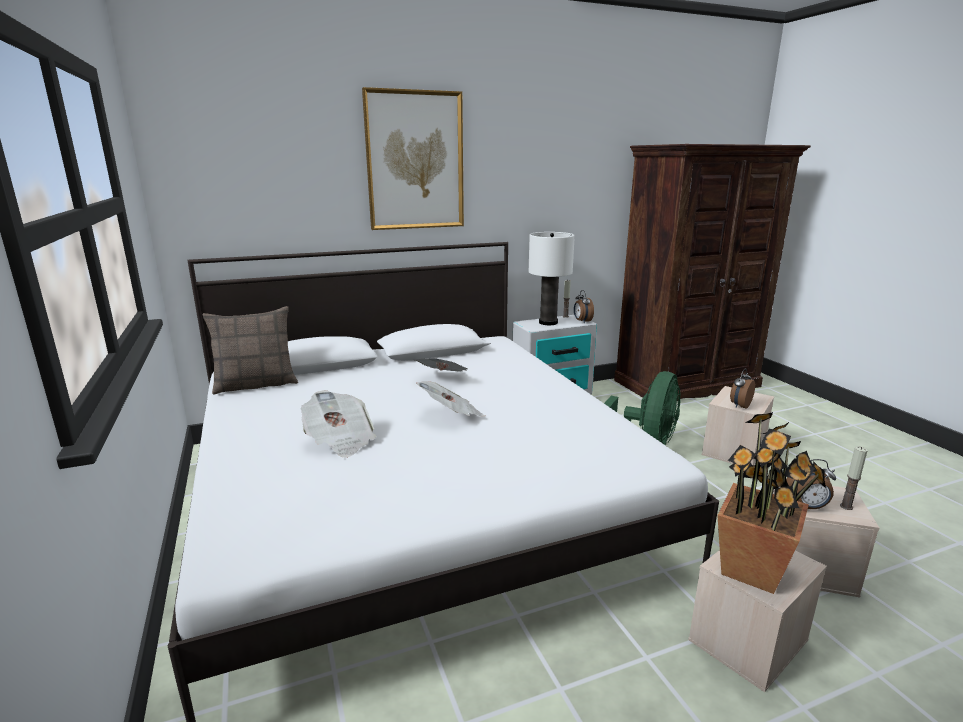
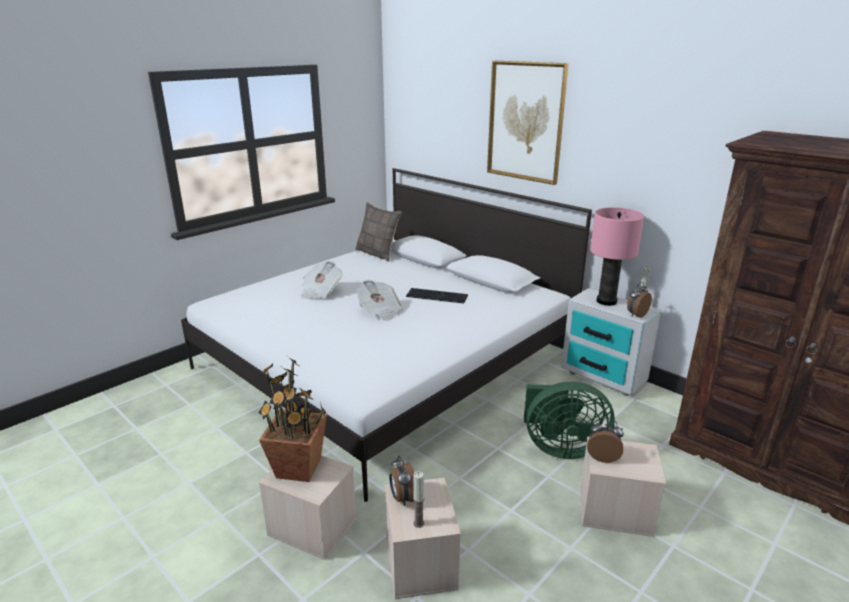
camera: 65 degrees right, 5 degrees up
(443, 379) = (437, 296): newspaper -> keyboard
(548, 322) = (606, 301): white table lamp -> pink table lamp

